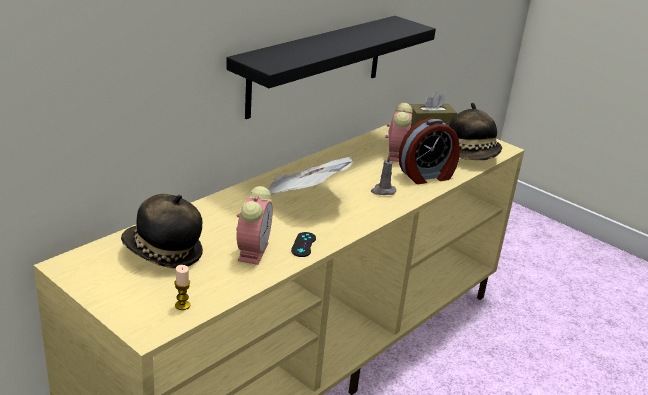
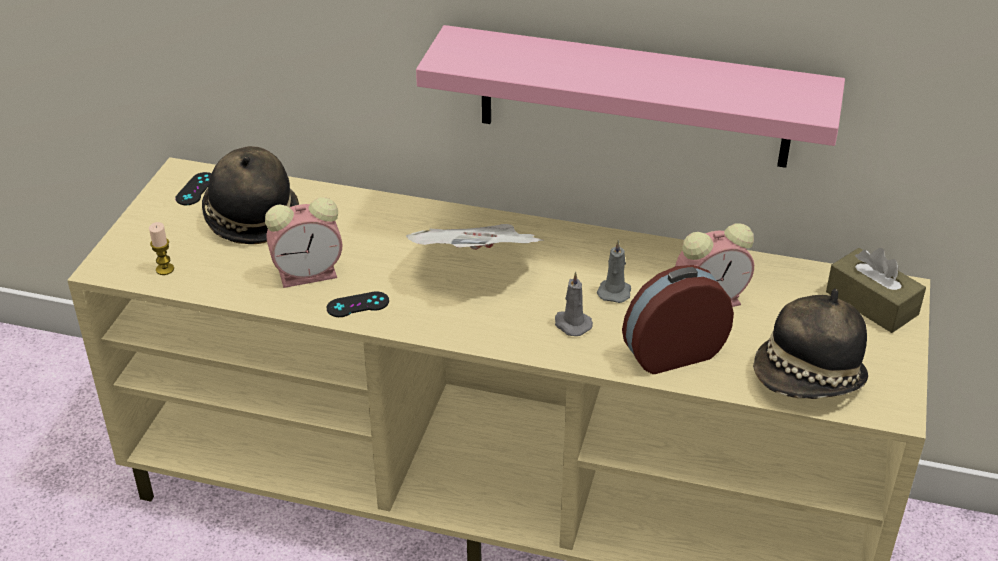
camera: 65 degrees right, 10 degrees up
(96, 265) = (196, 189): none -> black game controller
(317, 65) = (634, 97): black shelf -> pink shelf
(366, 172) = (614, 291): none -> grey candle
(427, 176) = (672, 351): alarm clock -> alarm clock turned 120 degrees clockwise

